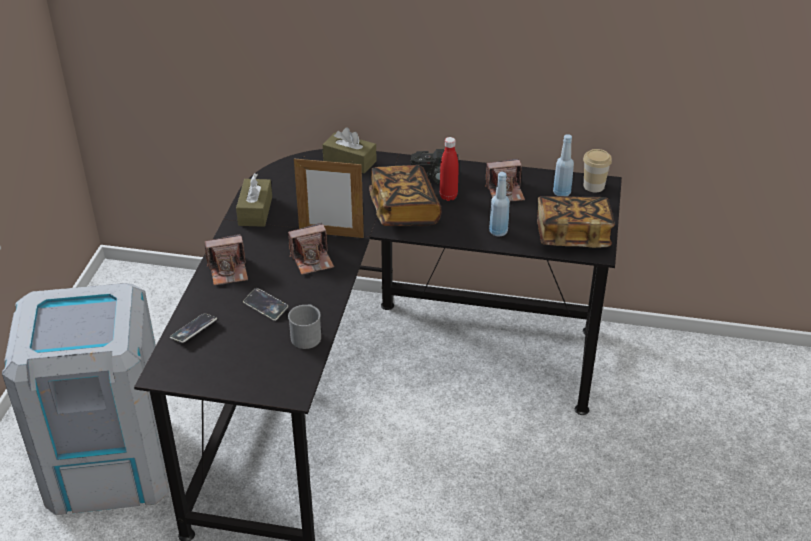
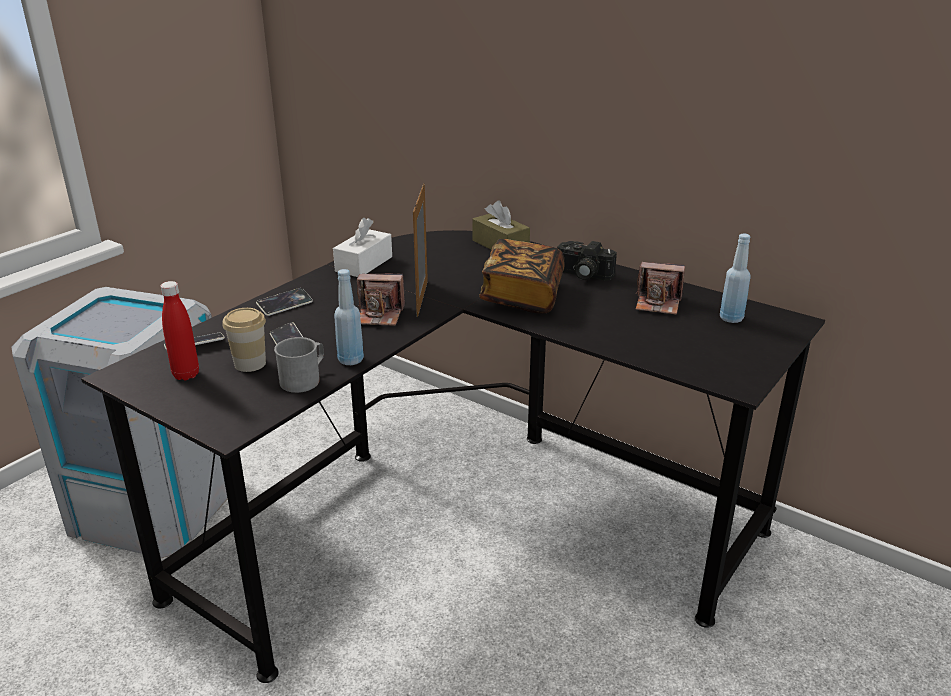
camera: 25 degrees right, 10 degrees down
(228, 271) = (285, 305): camera -> phone
(255, 211) = (364, 264): brown tissue box -> white tissue box
(331, 234) = (422, 298): picture frame -> picture frame turned 60 degrees clockwise
(448, 196) = (585, 294): red bottle -> red bottle (186, 375)
(498, 232) = (619, 337): blue bottle -> blue bottle (350, 360)
(572, 235) = (716, 361): book -> none
(594, 186) = (780, 320): cup -> cup (250, 364)

